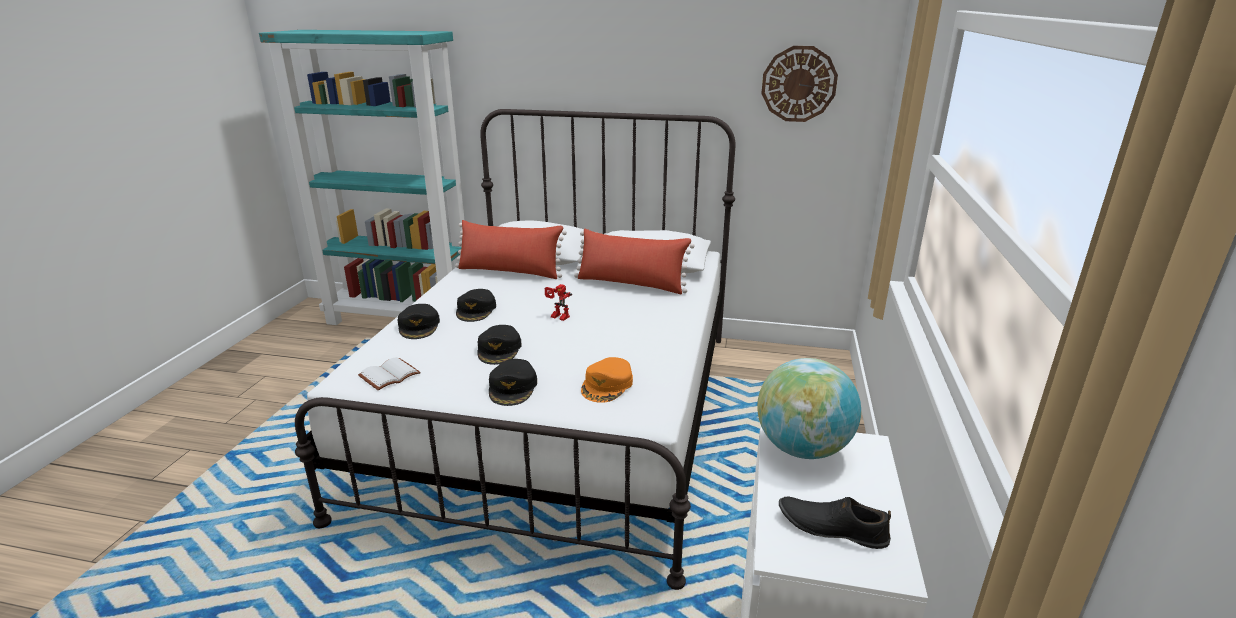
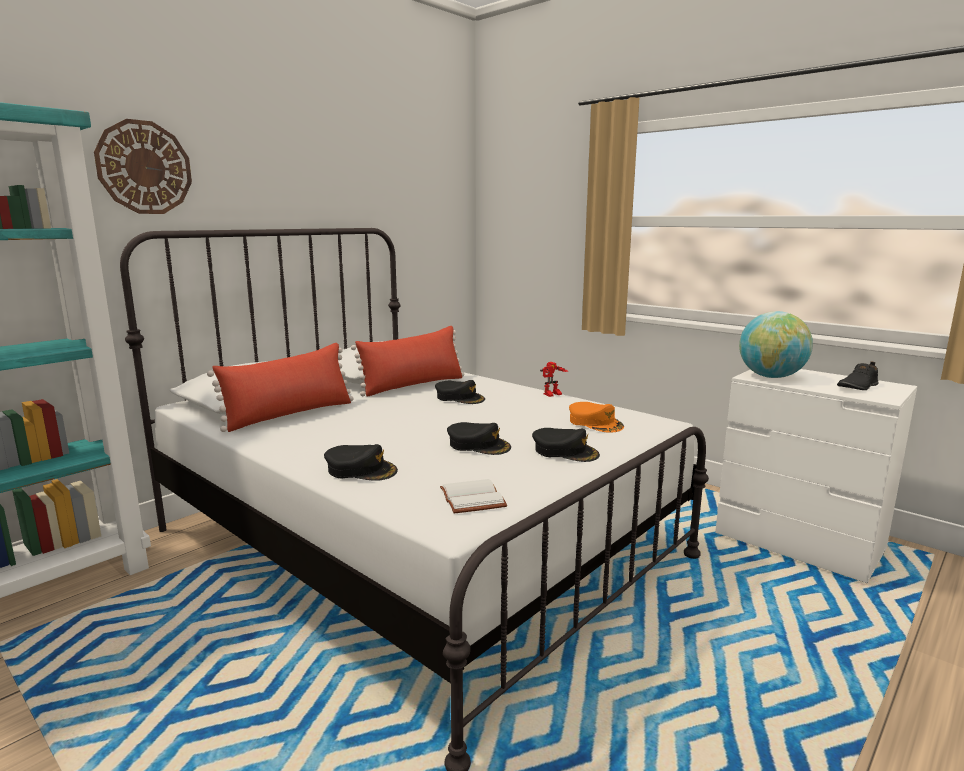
camera: 60 degrees left, 10 degrees down
(476, 310) = (365, 441): black cap -> black cap (460, 398)
(557, 317) = (441, 416): toy robot -> toy robot (552, 395)
(799, 84) = (424, 198): wall clock -> wall clock (144, 167)

